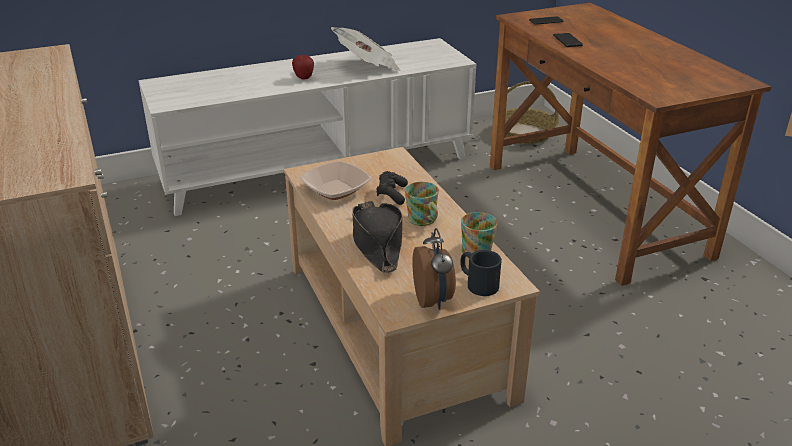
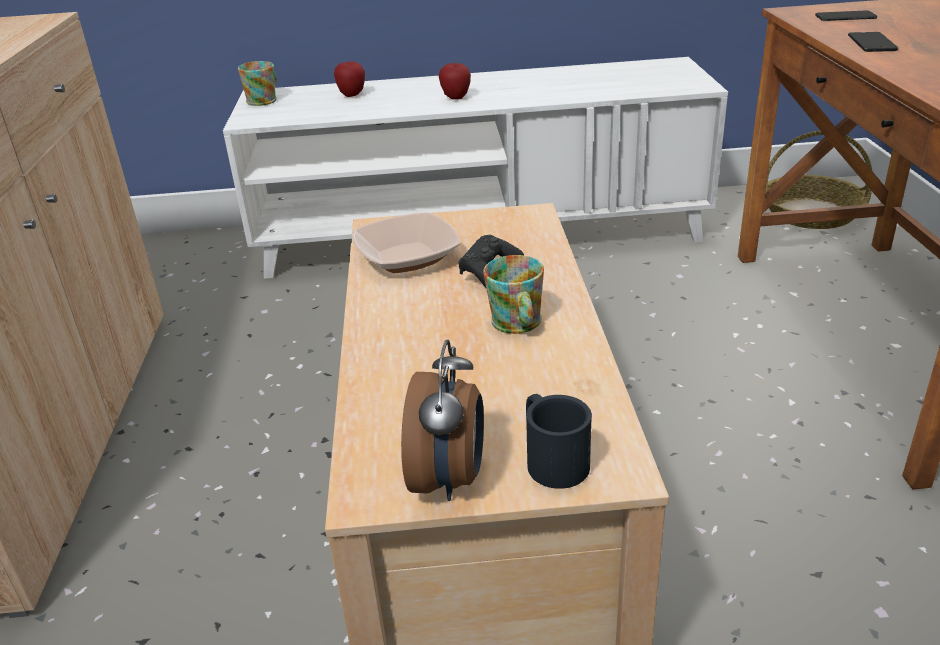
camera: 20 degrees right, 0 degrees up
(227, 80) = (352, 95): none -> apple
(367, 66) = (557, 87): newspaper -> none
(377, 243) = (416, 353): black hat -> none
(477, 249) = (585, 389): mug -> mug (265, 100)

